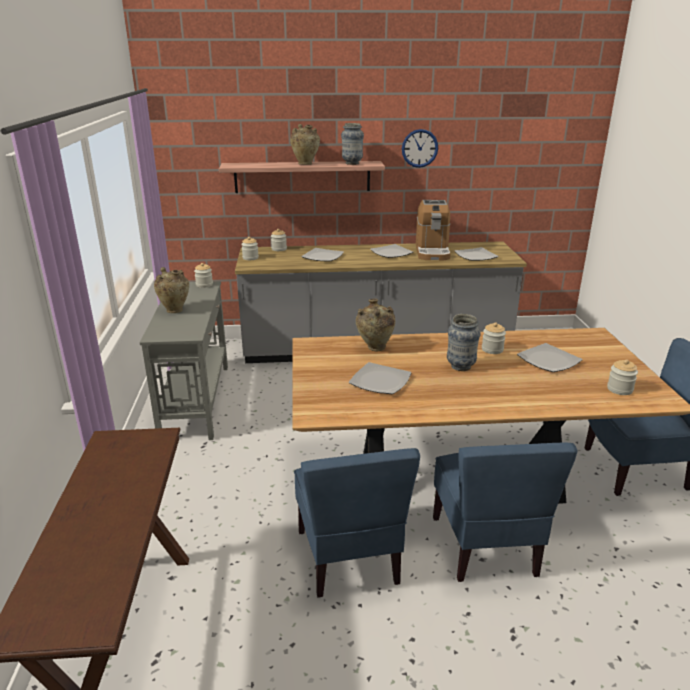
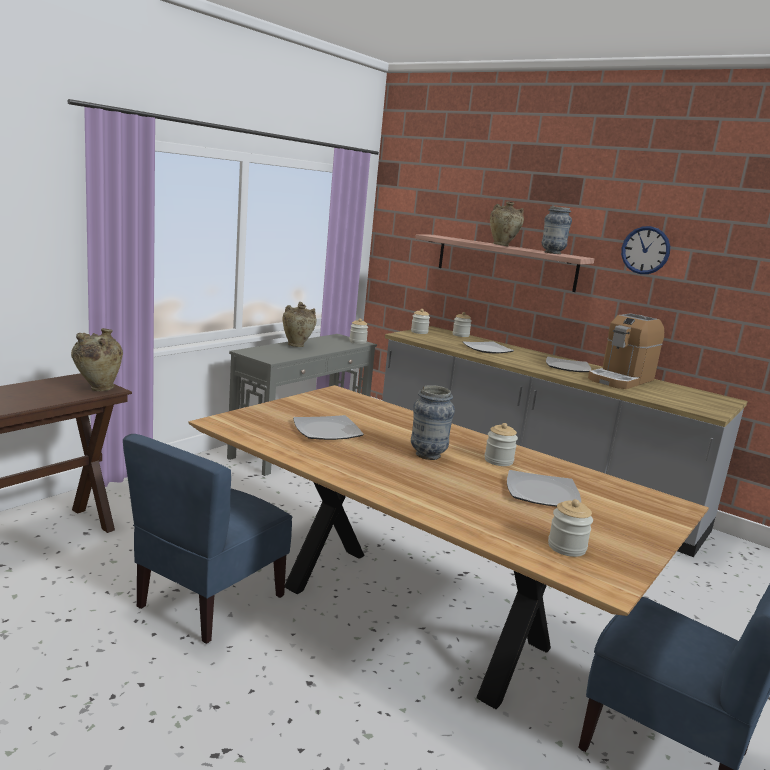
camera: 40 degrees right, 10 degrees down
(375, 349) = (382, 415): beige vase -> beige vase (98, 389)
(475, 256) = (666, 397): plate -> none
(485, 546) = (333, 677): blue chair -> none

